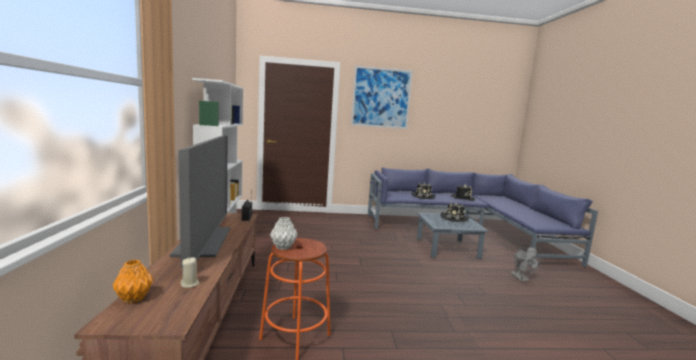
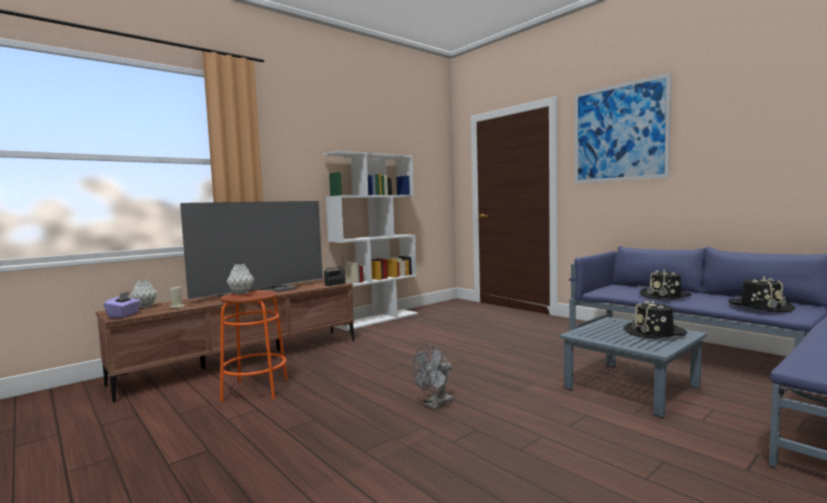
camera: 55 degrees right, 5 degrees down
(135, 298) = (145, 306): orange vase -> grey vase
(166, 318) = (124, 315): none -> purple tissue box
(521, 279) = (664, 468): grey fan -> grey fan (435, 404)

